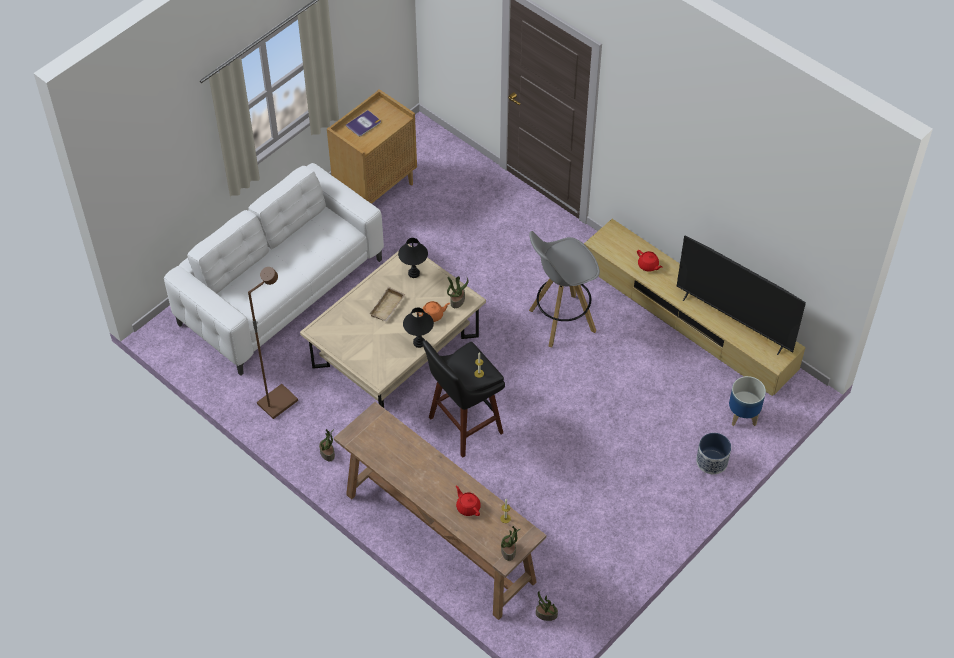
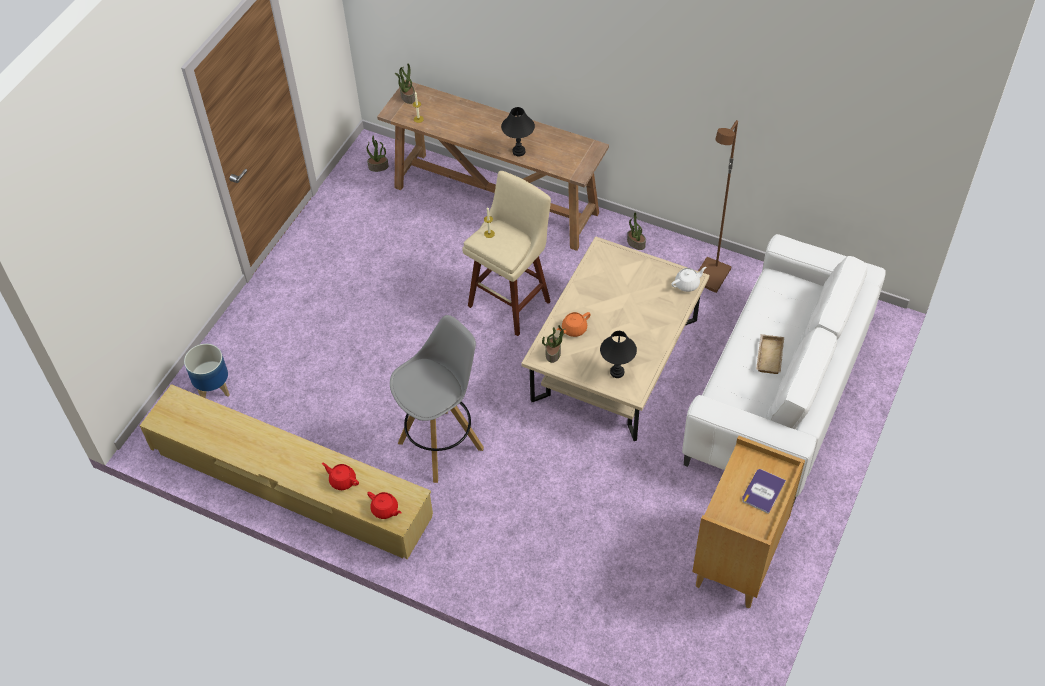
camera: 165 degrees right, 0 degrees up
(322, 328) = (687, 284): none -> white teapot
(388, 308) = (627, 325): beige tray -> beige tray (768, 356)
(419, 342) = (576, 295): black table lamp -> black table lamp (519, 151)
(463, 426) = (511, 302): black stool -> beige stool
(468, 507) = (456, 119): red teapot -> red teapot (385, 510)
(712, 461) = (242, 333): planter -> none
(734, 322) = (227, 434): television -> none

